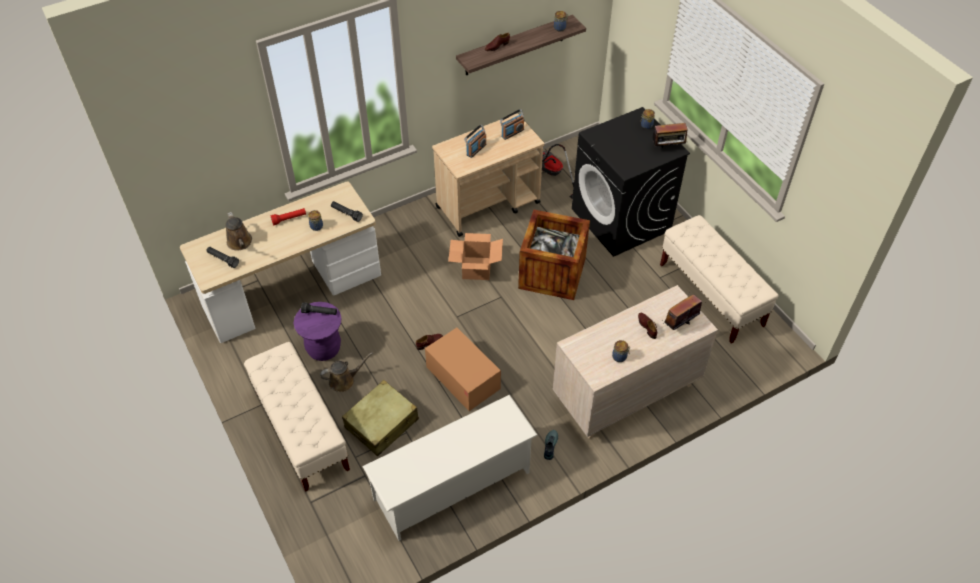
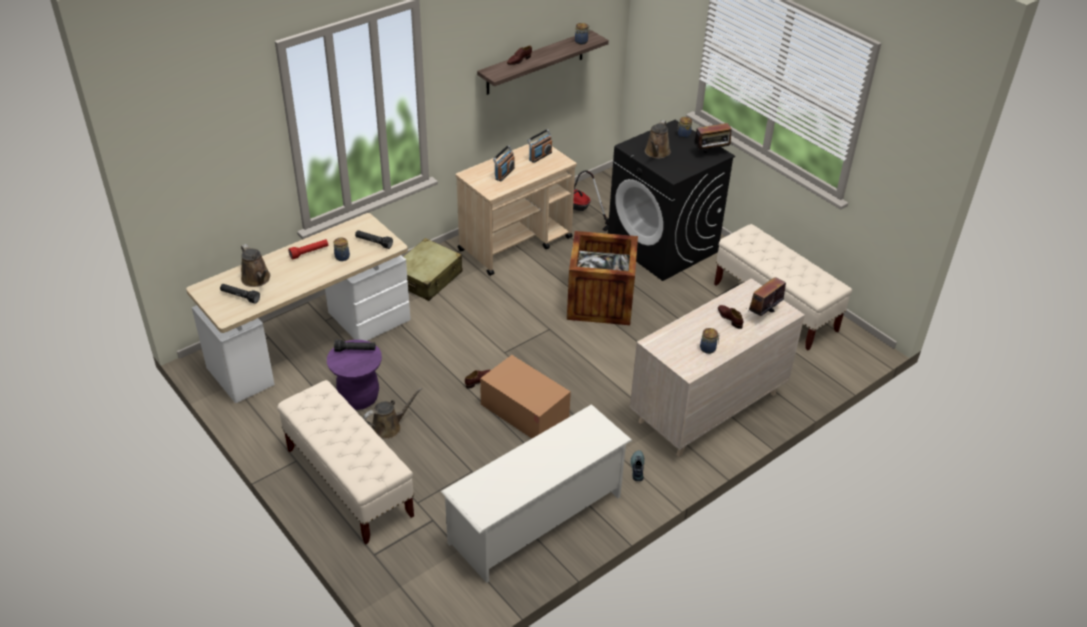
camera: 10 degrees left, 10 degrees down
(382, 424) = (442, 465): beige suitcase -> beige suitcase (428, 278)
(477, 269) = (516, 305): cardboard box -> none
(616, 144) = (656, 153): none -> brown watering can

